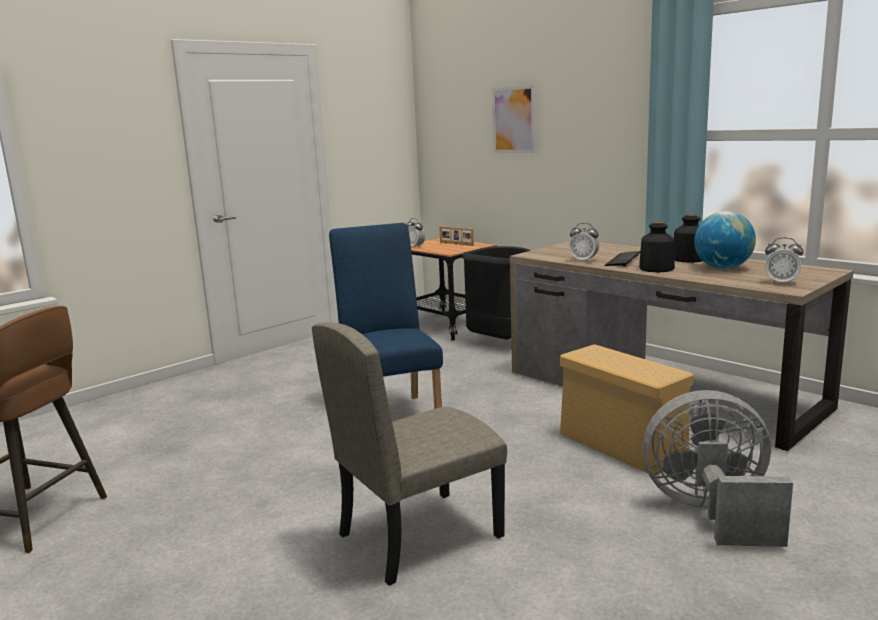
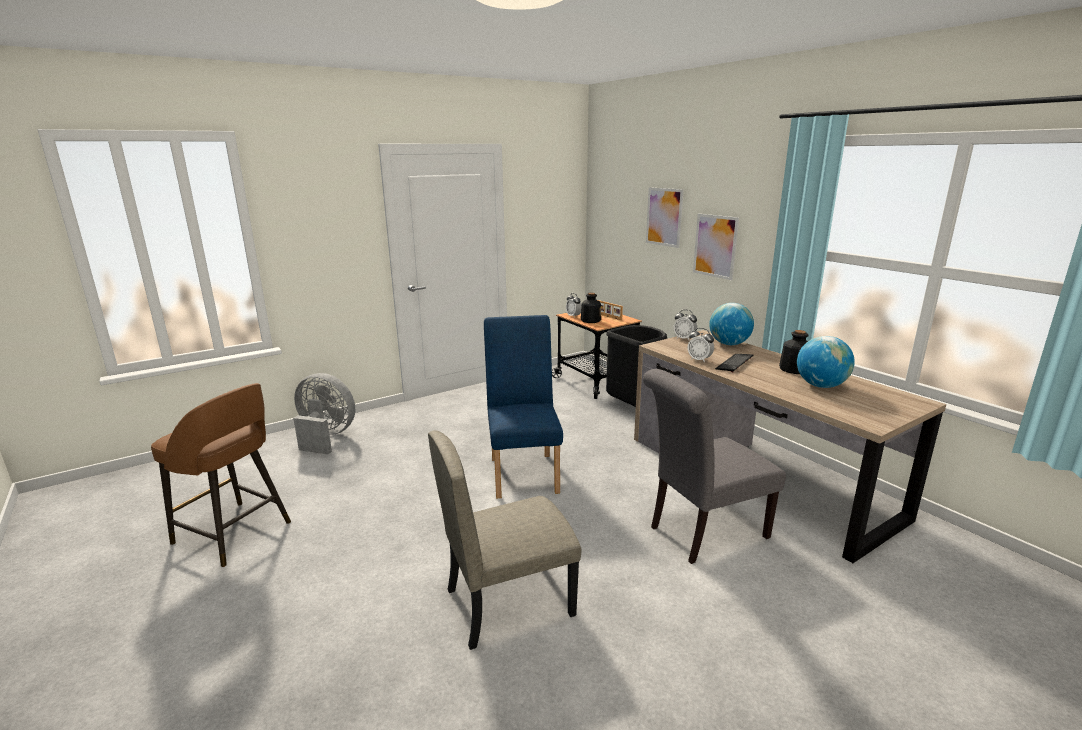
camera: 10 degrees right, 5 degrees up
(577, 144) = (715, 246): none -> picture
(609, 247) = (729, 344): none -> globe
(619, 445) = (702, 533): beige storage box -> grey chair
(656, 269) = (759, 379): bottle -> bottle (590, 320)
(711, 513) = (761, 621): grey fan -> grey fan (325, 437)
(781, 283) = (868, 413): alarm clock -> alarm clock (684, 338)

